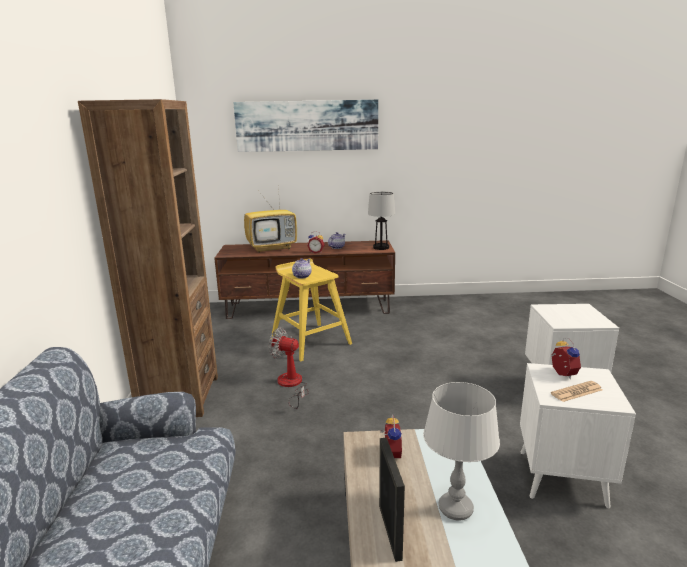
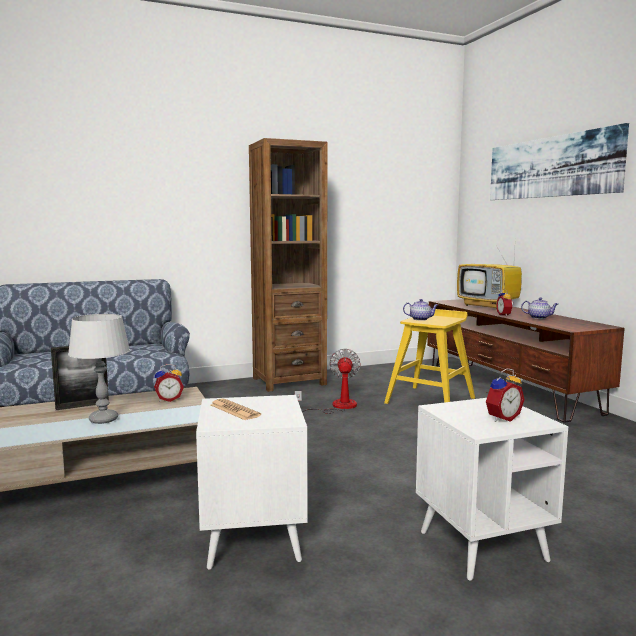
camera: 70 degrees right, 10 degrees down
(381, 247) = (579, 327): table lamp -> none
(561, 374) = (275, 406): alarm clock -> alarm clock (501, 418)

